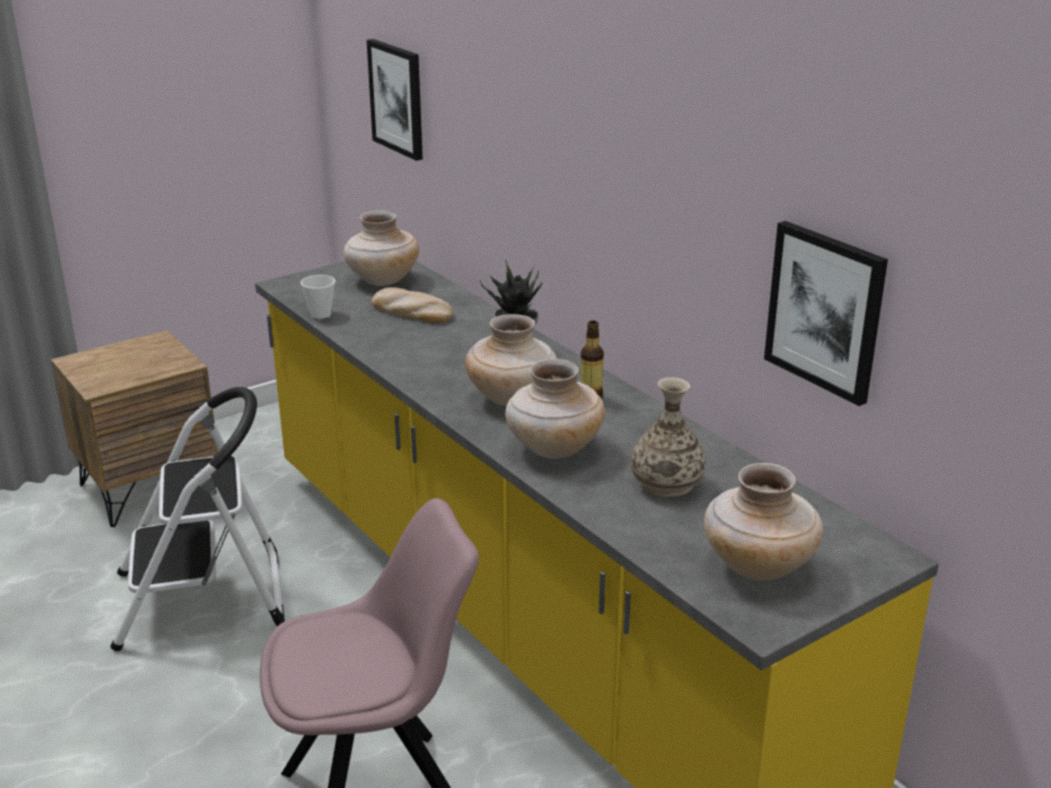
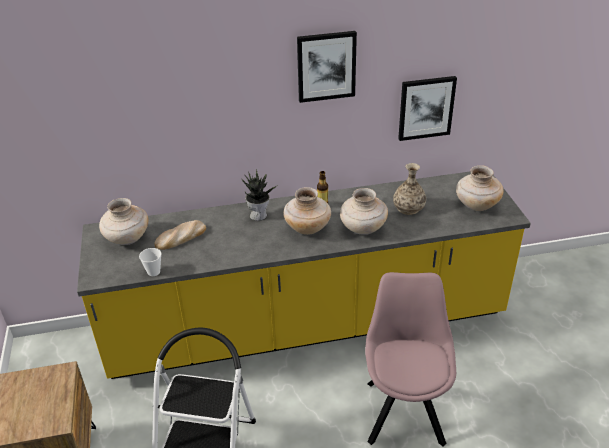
camera: 65 degrees left, 10 degrees up
(397, 98) = (62, 135): picture -> picture (326, 66)

